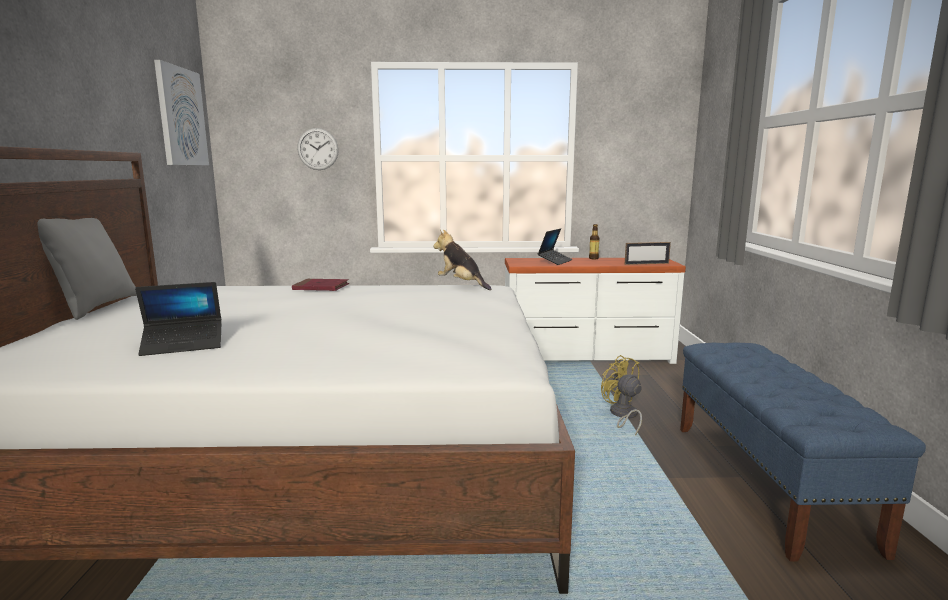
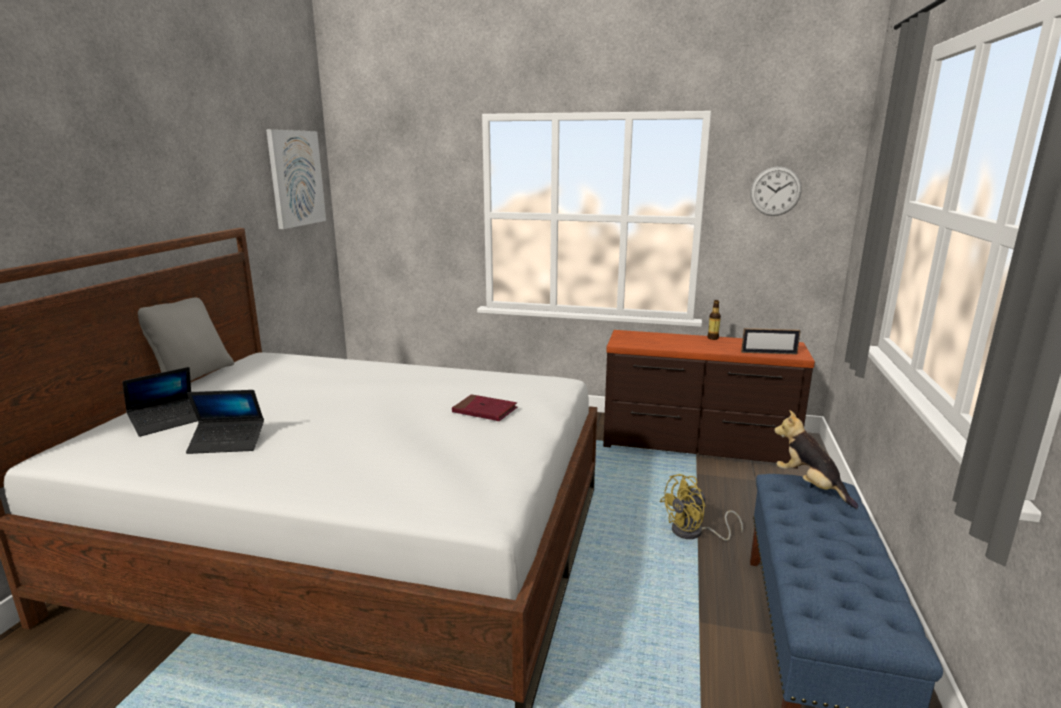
camera: 15 degrees right, 5 degrees up
(318, 149) = (429, 204): wall clock -> wall clock (775, 191)
(321, 288) = (392, 368): red book -> red book (484, 411)
(461, 284) = (530, 376): plush toy -> plush toy (810, 486)
(555, 261) = (664, 340): laptop -> laptop (167, 422)
(587, 356) = (696, 446): white dresser -> brown dresser
(623, 416) = (694, 533): yellow fan -> yellow fan turned 105 degrees counterclockwise

